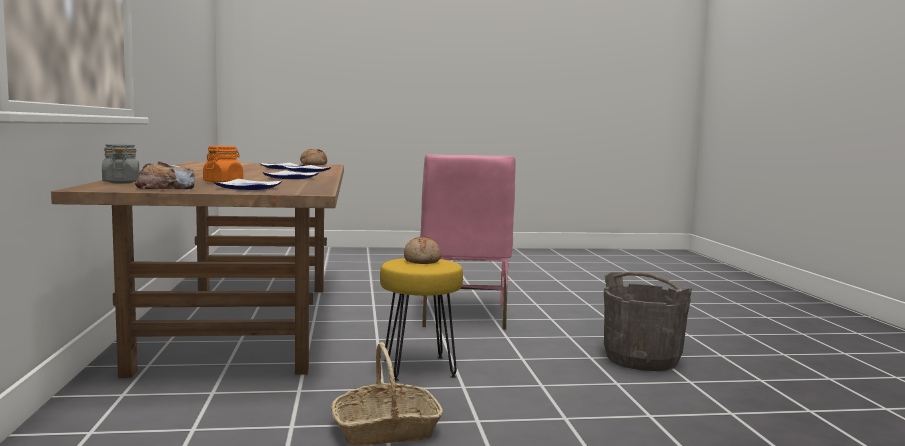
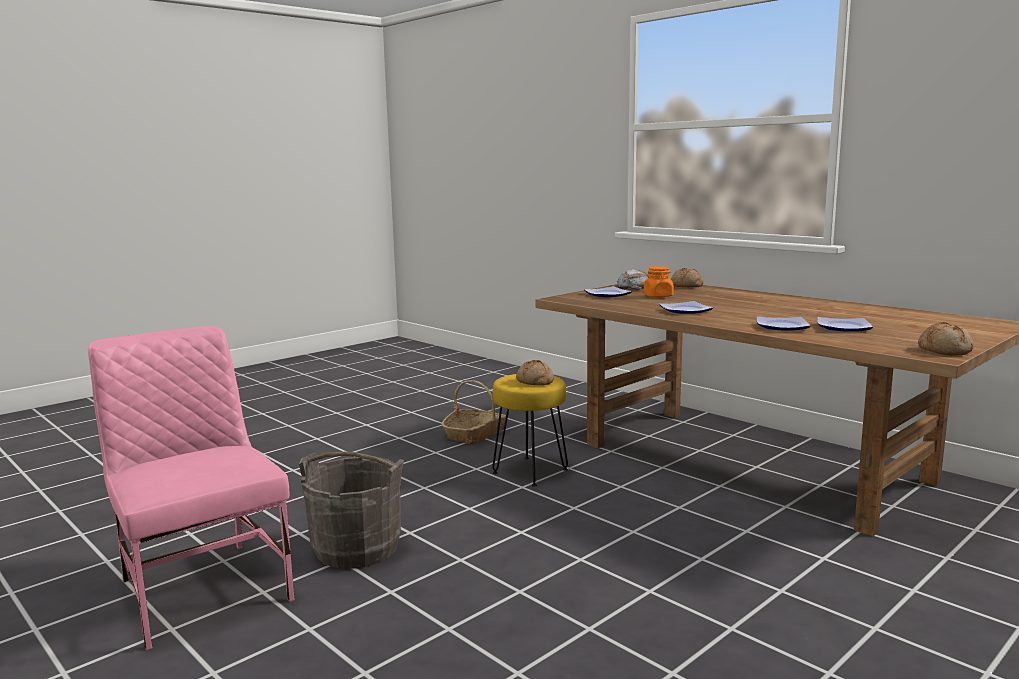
camera: 145 degrees right, 5 degrees up
(121, 182) = (686, 286): grey jar -> bread
(462, 316) = (622, 550): pink chair -> pink chair (202, 589)

